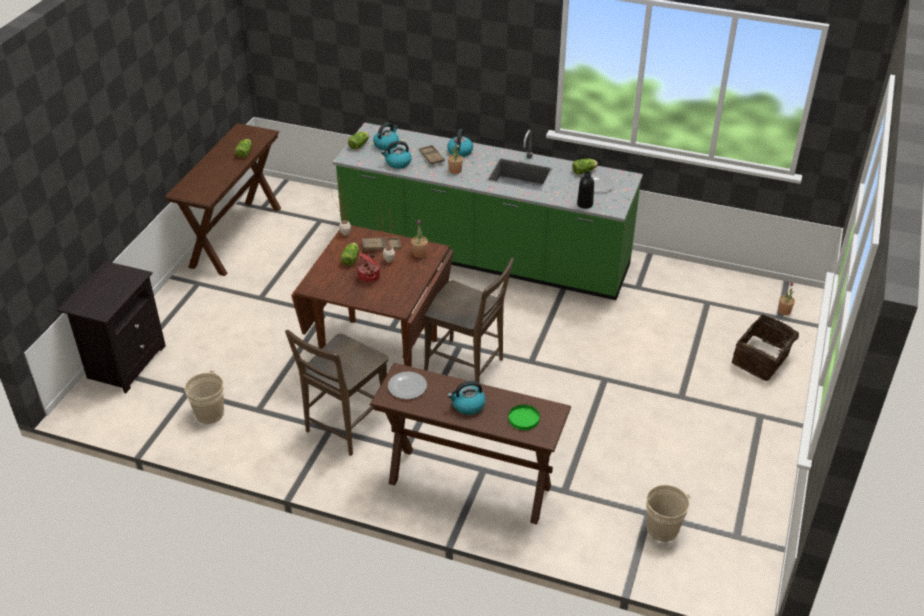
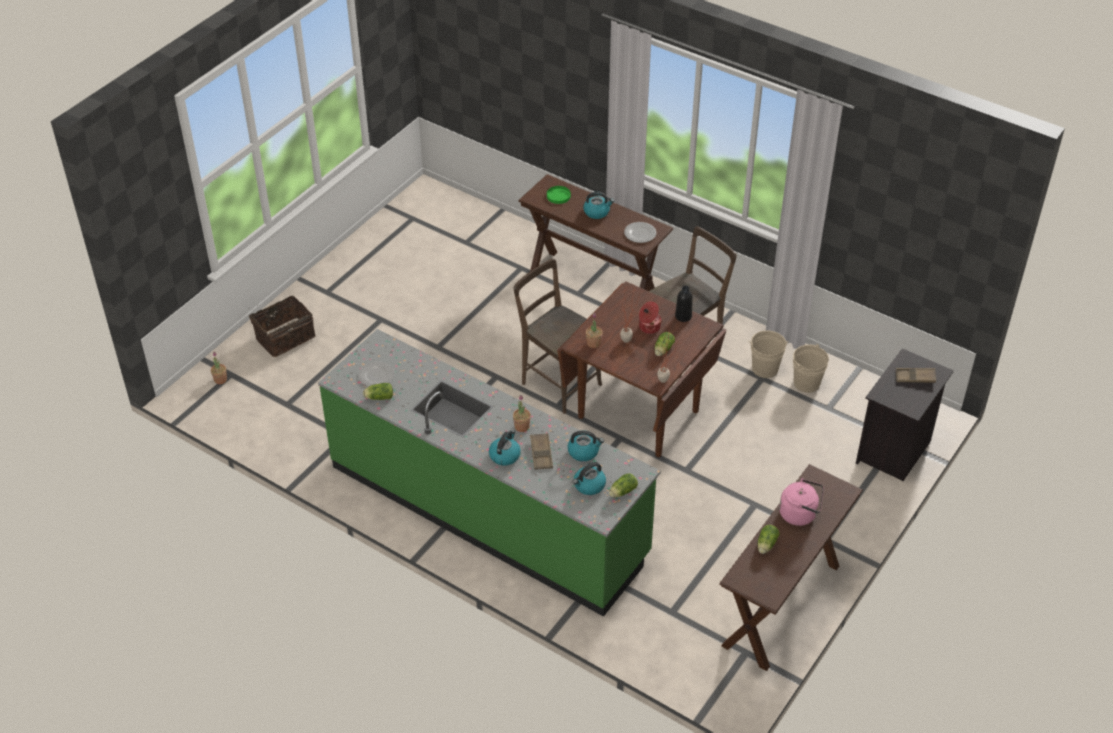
camera: 165 degrees left, 5 degrees up
(218, 173) = (800, 514): none -> pink kettle
(381, 246) = (629, 359): brown tray -> brown tray (915, 378)
(585, 204) = (405, 353): black bottle -> black bottle (683, 316)
(662, 529) = (462, 231): beige bucket -> beige bucket (765, 368)

